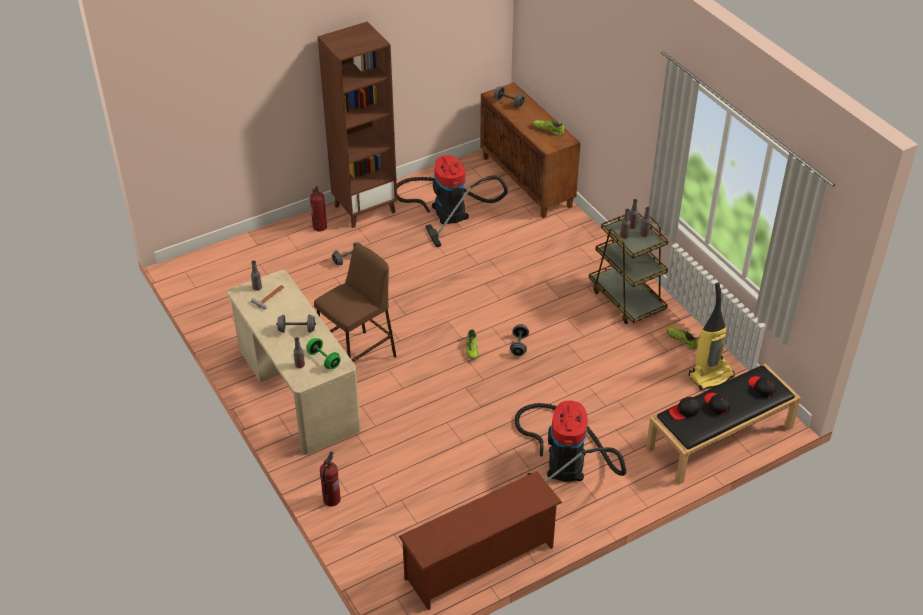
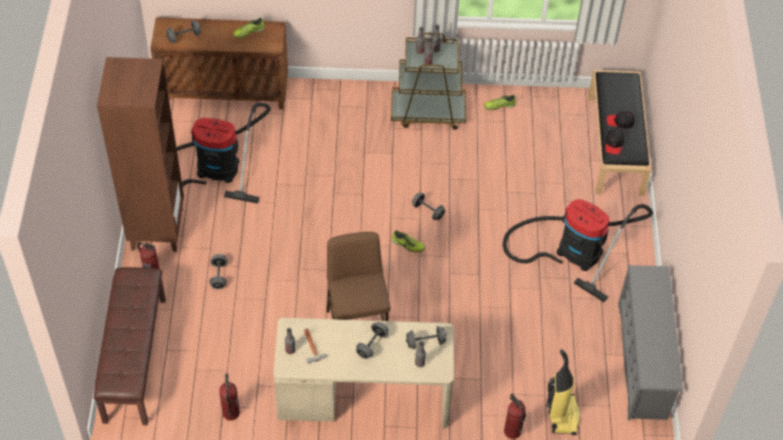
camera: 60 degrees left, 10 degrees up
(228, 323) = (230, 413): none -> fire extinguisher
(239, 252) = (134, 359): none -> brown bench
(324, 360) = (425, 342): green dumbbell -> grey dumbbell
(480, 564) = (643, 361): brown shoe rack -> grey shoe rack
(710, 375) = (549, 111): vacuum cleaner -> vacuum cleaner (562, 414)
(761, 388) = (621, 86): black cap -> none

